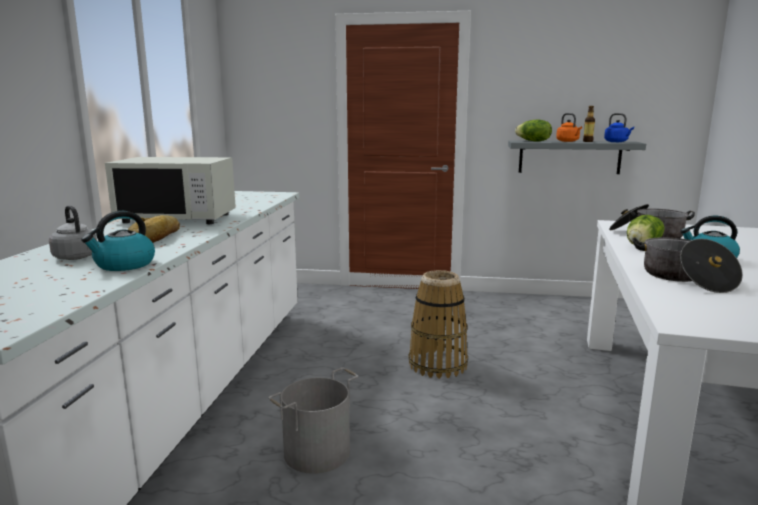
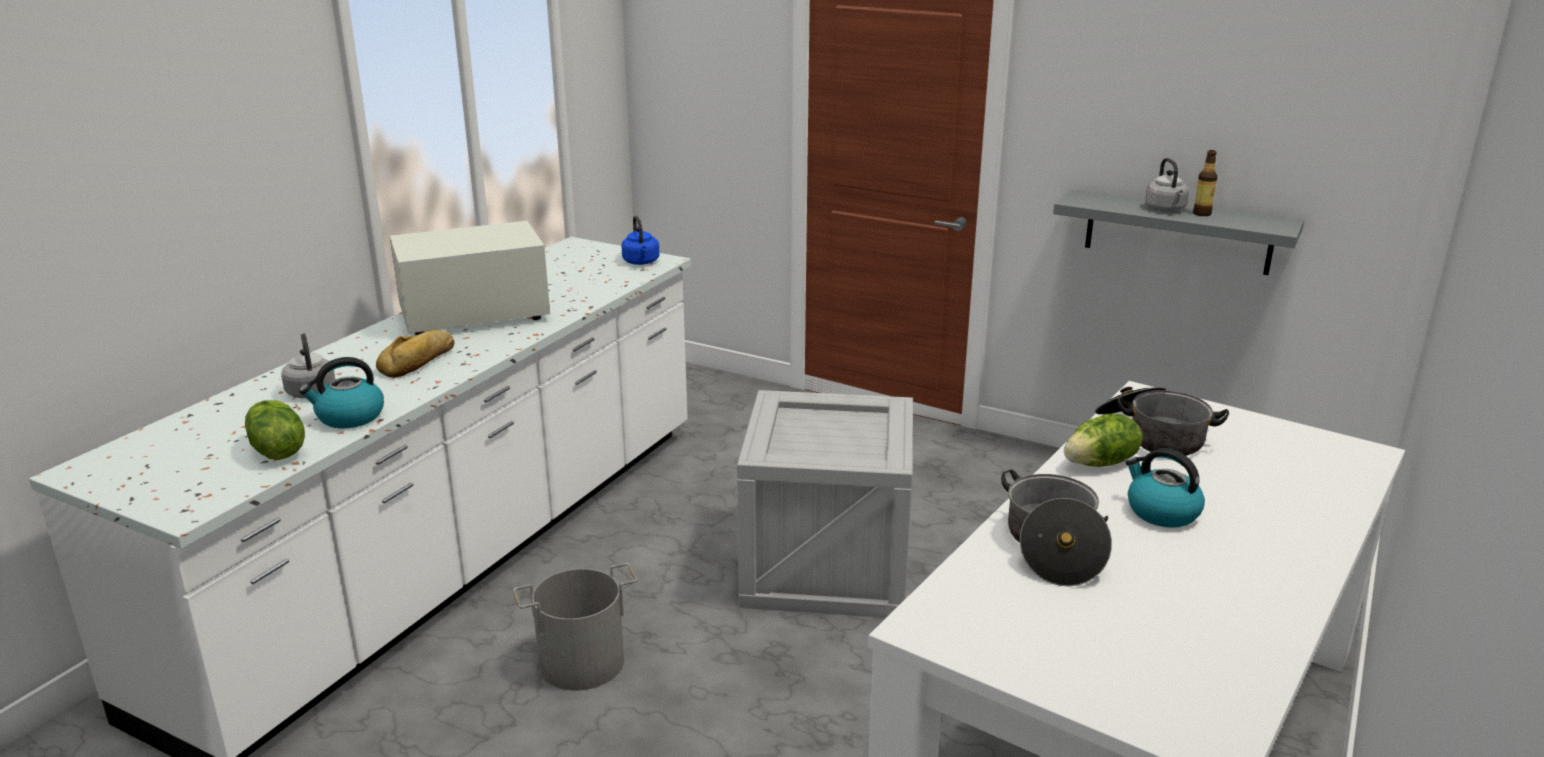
camera: 20 degrees right, 10 degrees up
(178, 218) = (474, 316): white microwave -> white microwave turned 135 degrees clockwise
(438, 364) = (829, 565): basket -> crate
(533, 141) = (1103, 202): lettuce -> lettuce (276, 451)
(568, 141) = (1166, 209): orange kettle -> grey kettle
(617, 142) = (1254, 222): blue kettle -> blue kettle (641, 262)

